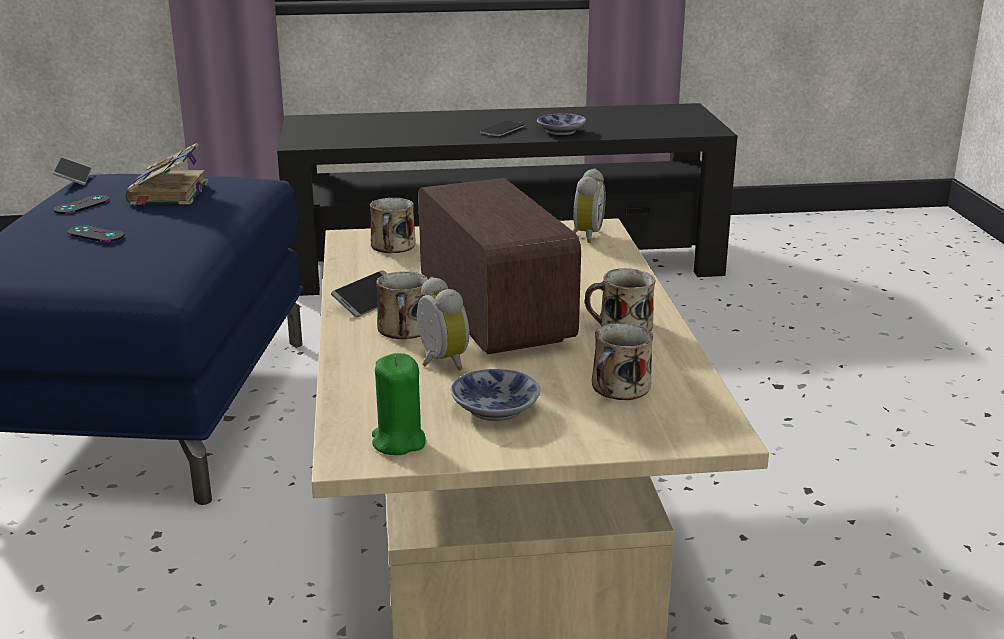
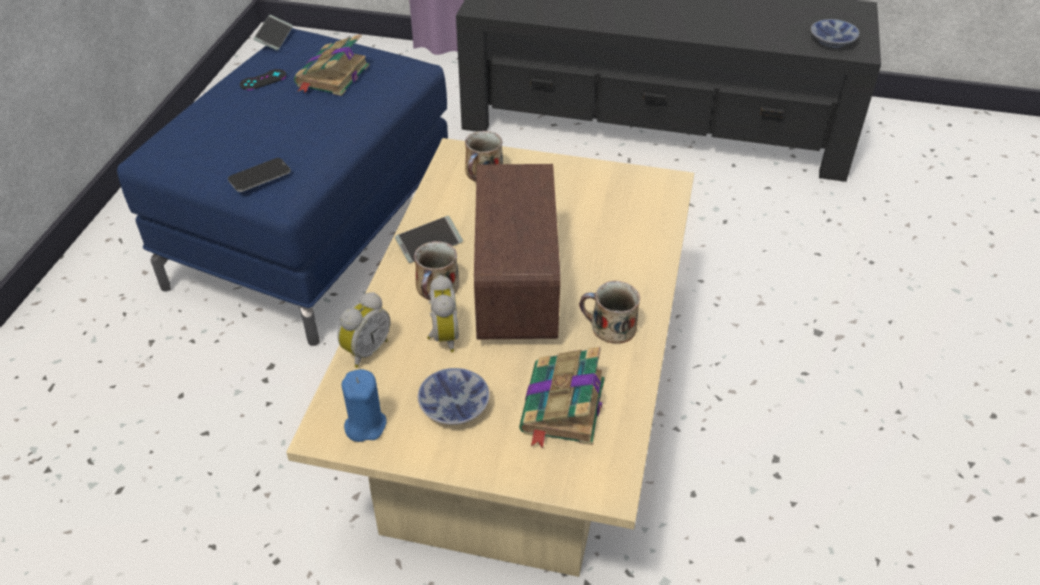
camera: 20 degrees right, 20 degrees up
(96, 234) = (256, 123): black game controller -> none
(398, 442) = (365, 425): green candle -> blue candle
(502, 130) = (662, 17): phone -> phone (259, 176)
(562, 131) = (716, 28): bowl -> bowl (833, 40)
(585, 235) = (650, 192): alarm clock -> alarm clock (365, 350)
(619, 388) = (562, 408): mug -> book

